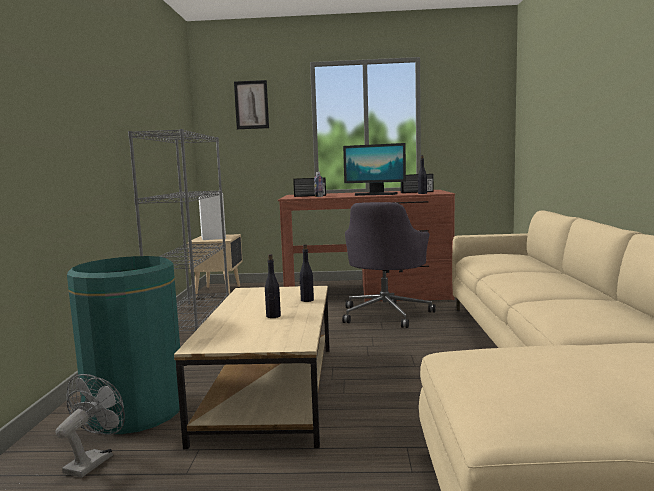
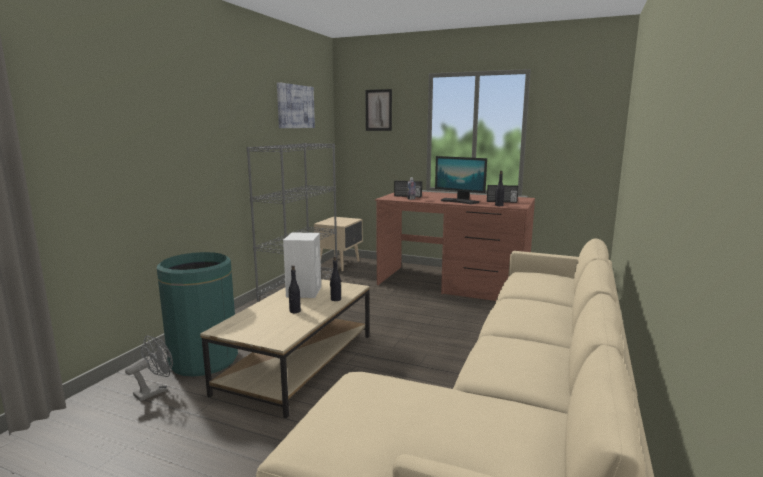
camera: 20 degrees right, 5 degrees up
(163, 93) = (295, 106): none -> picture
(213, 237) = (337, 221): white speaker -> white speaker (304, 291)
(386, 314) = (446, 309): grey office chair -> none

